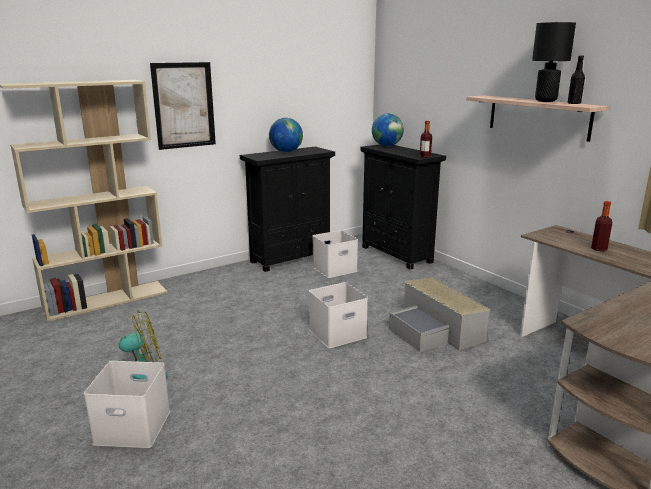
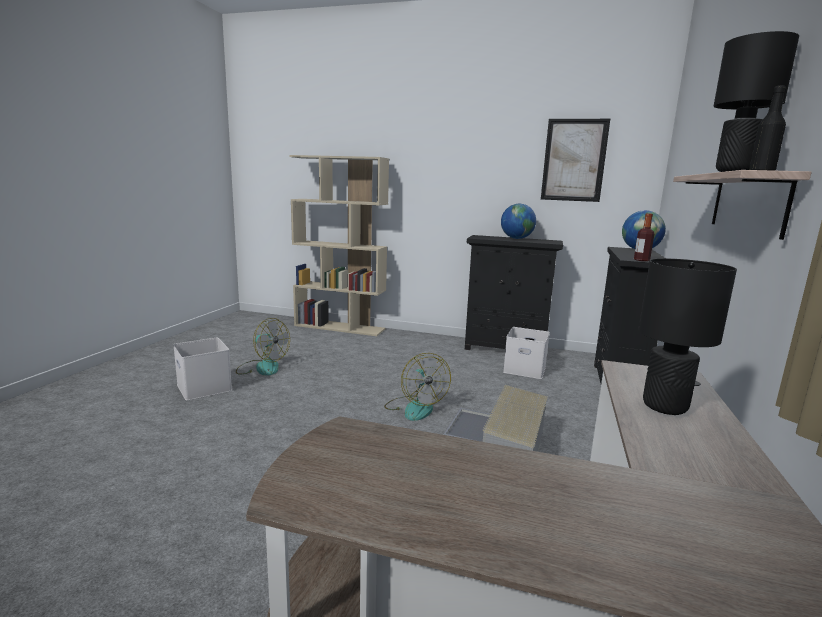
camera: 50 degrees right, 5 degrees down
(184, 105) = (429, 183): picture -> picture (574, 160)
(338, 333) = (415, 407): white storage box -> fan
(599, 249) = (664, 409): bottle -> black table lamp

